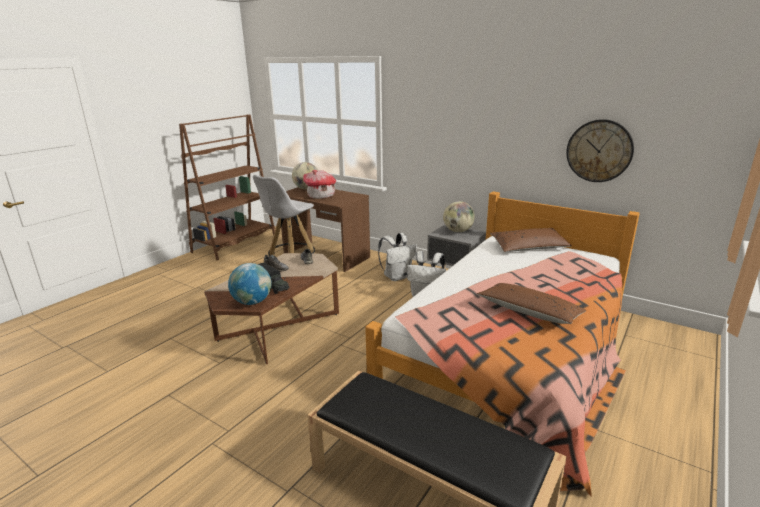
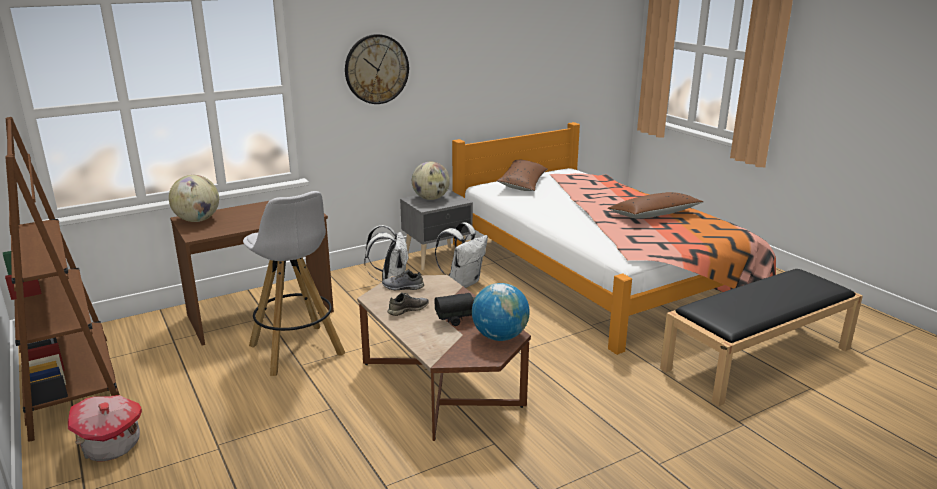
camera: 65 degrees left, 0 degrees up
(321, 196) = (256, 217): toy house -> toy house (111, 445)
(599, 151) = (539, 73): wall clock -> wall clock (376, 69)

